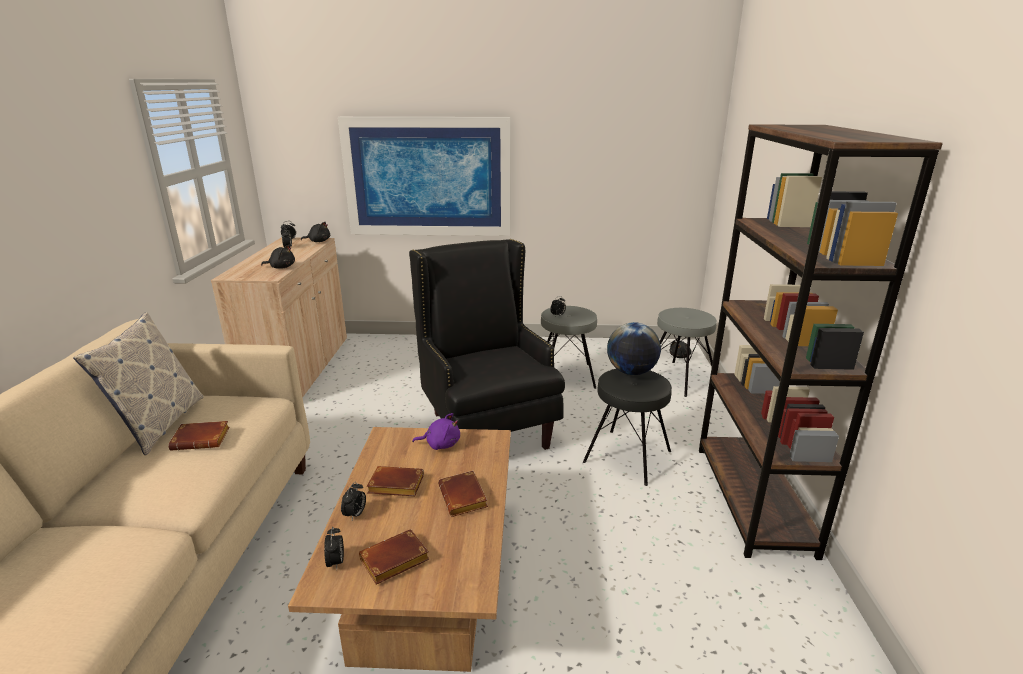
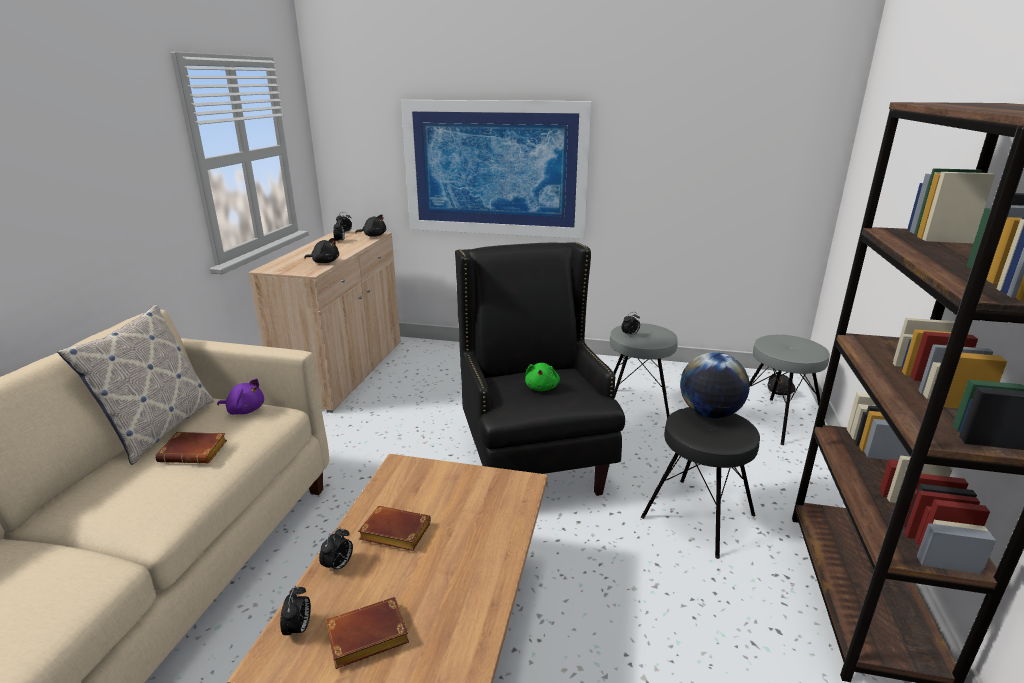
camera: 10 degrees right, 0 degrees up
(440, 444) = (460, 484): purple plush toy -> purple plush toy (245, 410)
(465, 498) = (472, 561): brown book -> none
(494, 363) = (542, 387): none -> green plush toy

